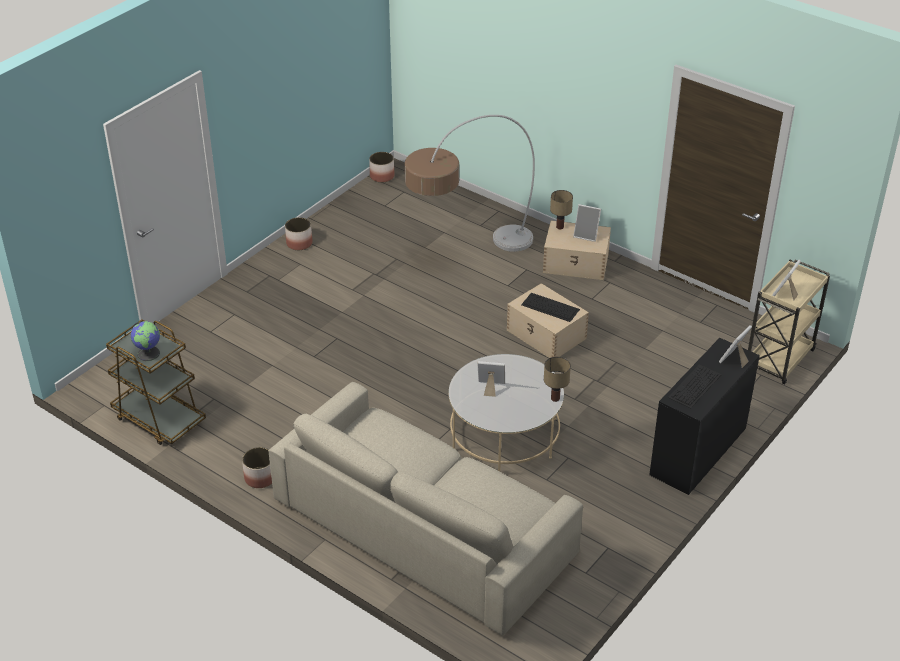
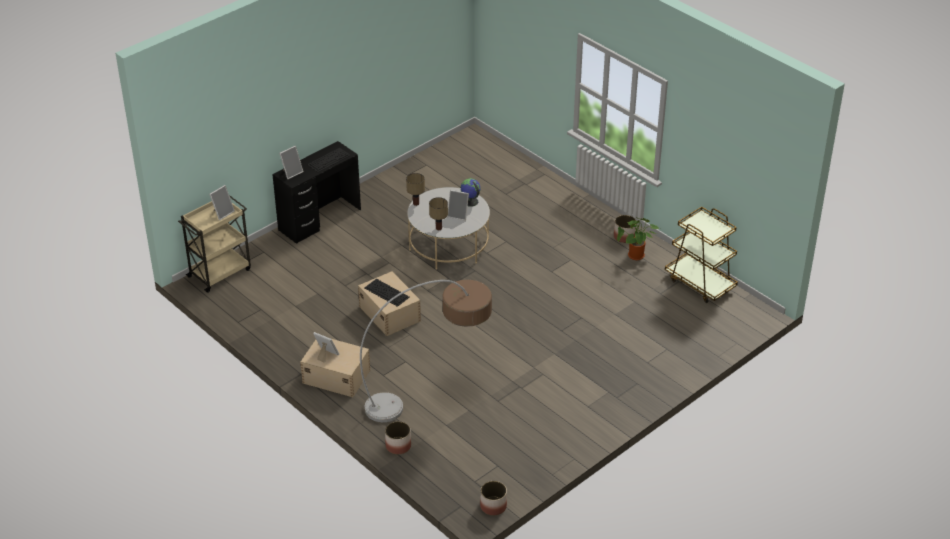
camera: 170 degrees left, 0 degrees up
(148, 353) = (704, 222): globe -> globe (470, 201)
(244, 447) = (636, 257): none -> potted plant
(299, 243) = (587, 430): planter -> planter (398, 446)
(424, 526) = (518, 197): beige sofa -> none
(559, 227) = (346, 367): table lamp -> table lamp (439, 228)

